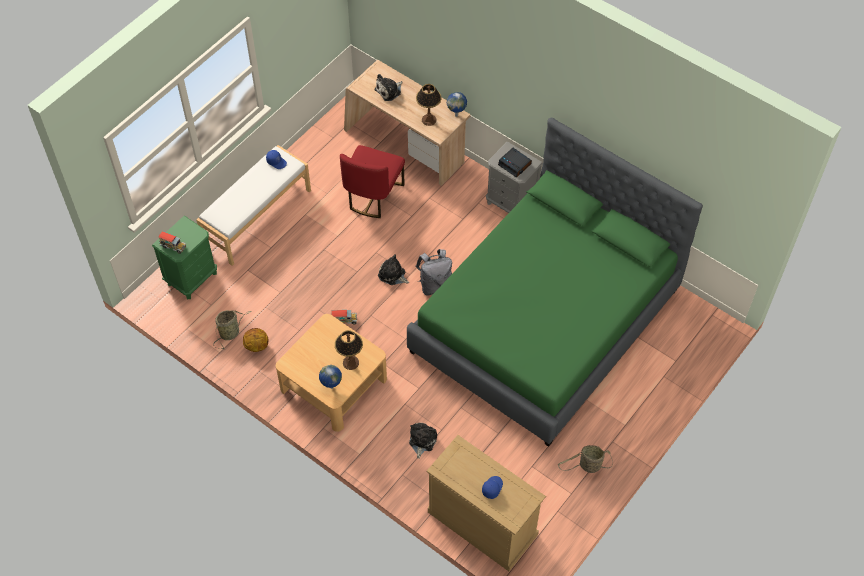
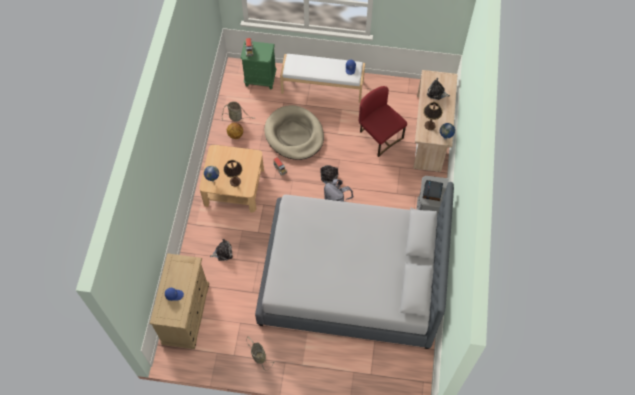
camera: 60 degrees right, 5 degrees up
(305, 281) = (294, 134): none -> beige dog bed
(373, 196) = (379, 136): red chair -> red chair turned 60 degrees clockwise
(545, 320) = (351, 279): green bed -> grey bed

